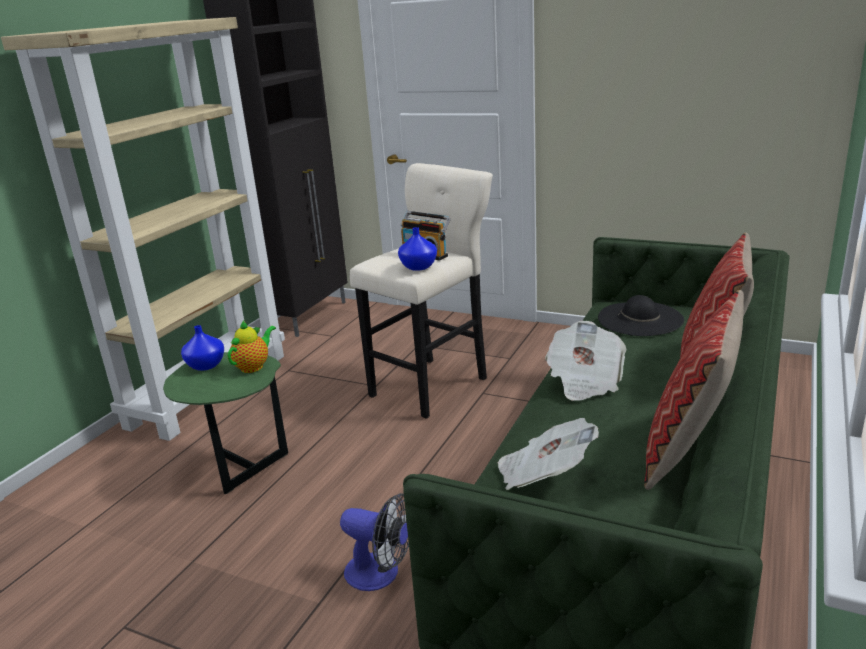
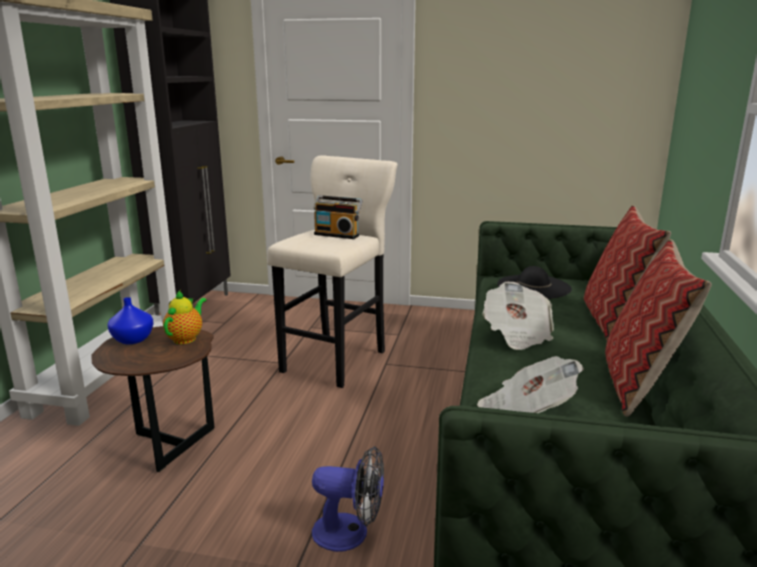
camera: 15 degrees left, 5 degrees down
(240, 466) = (166, 444): green side table -> brown side table
(418, 267) = (336, 244): blue vase -> none

